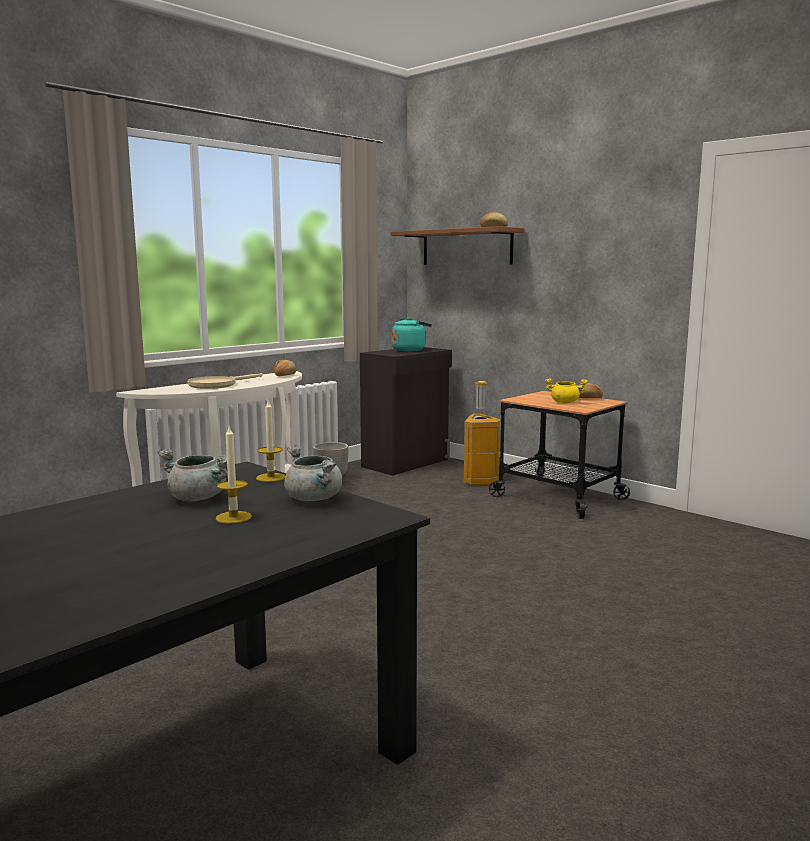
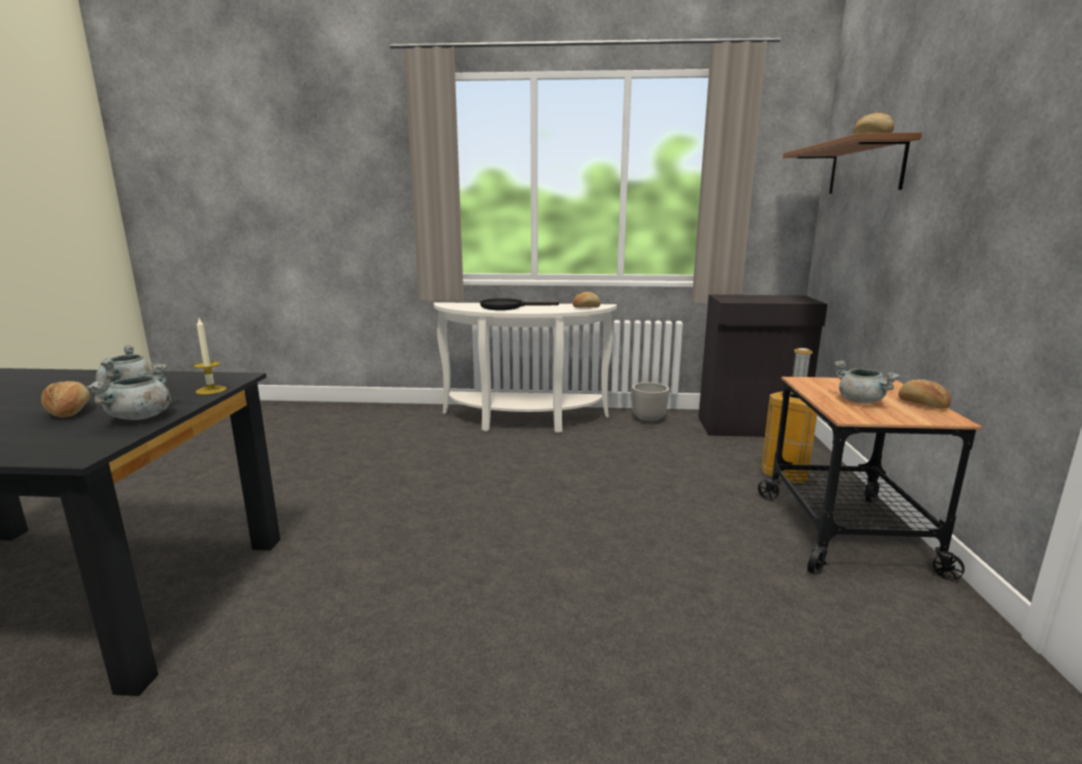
camera: 50 degrees right, 5 degrees up
(218, 384) = (508, 307): beige frying pan -> black frying pan
(233, 517) = (69, 412): candle -> bread
(410, 350) = (772, 298): turquoise kettle -> none
(565, 402) = (861, 401): yellow cooking pot -> grey cooking pot

